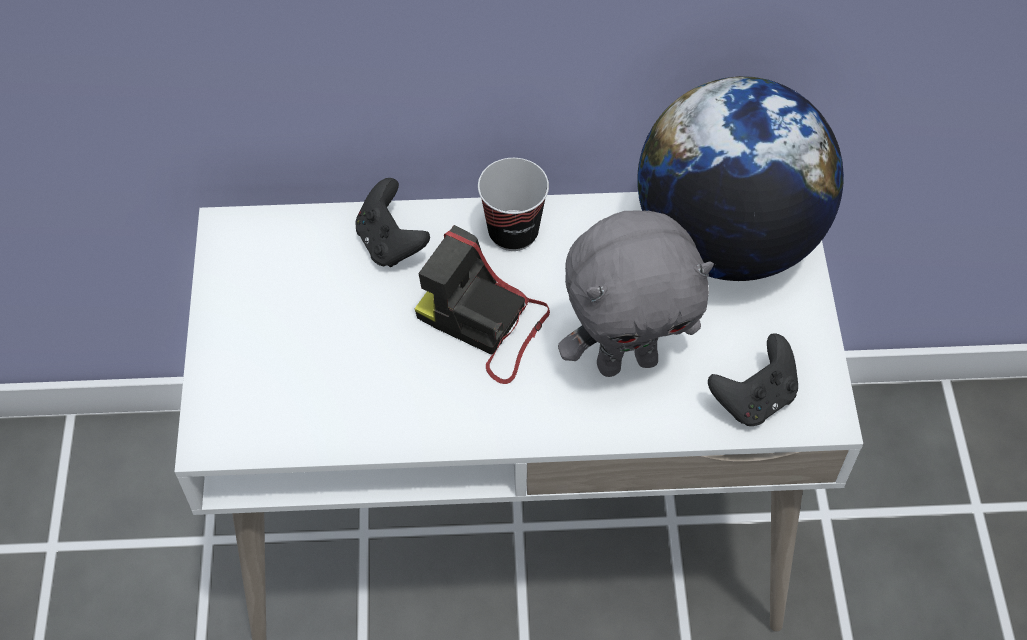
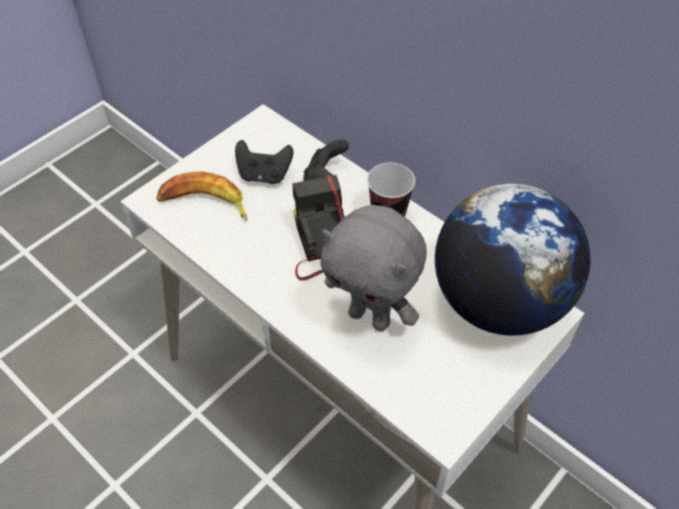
camera: 45 degrees right, 5 degrees down
(288, 388) = (204, 203): none -> banana
(754, 399) = (414, 392): black game controller -> black game controller (264, 175)

